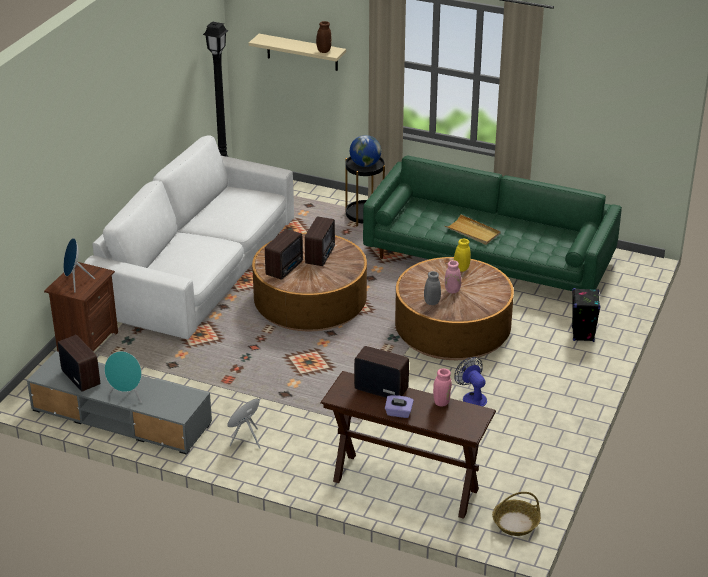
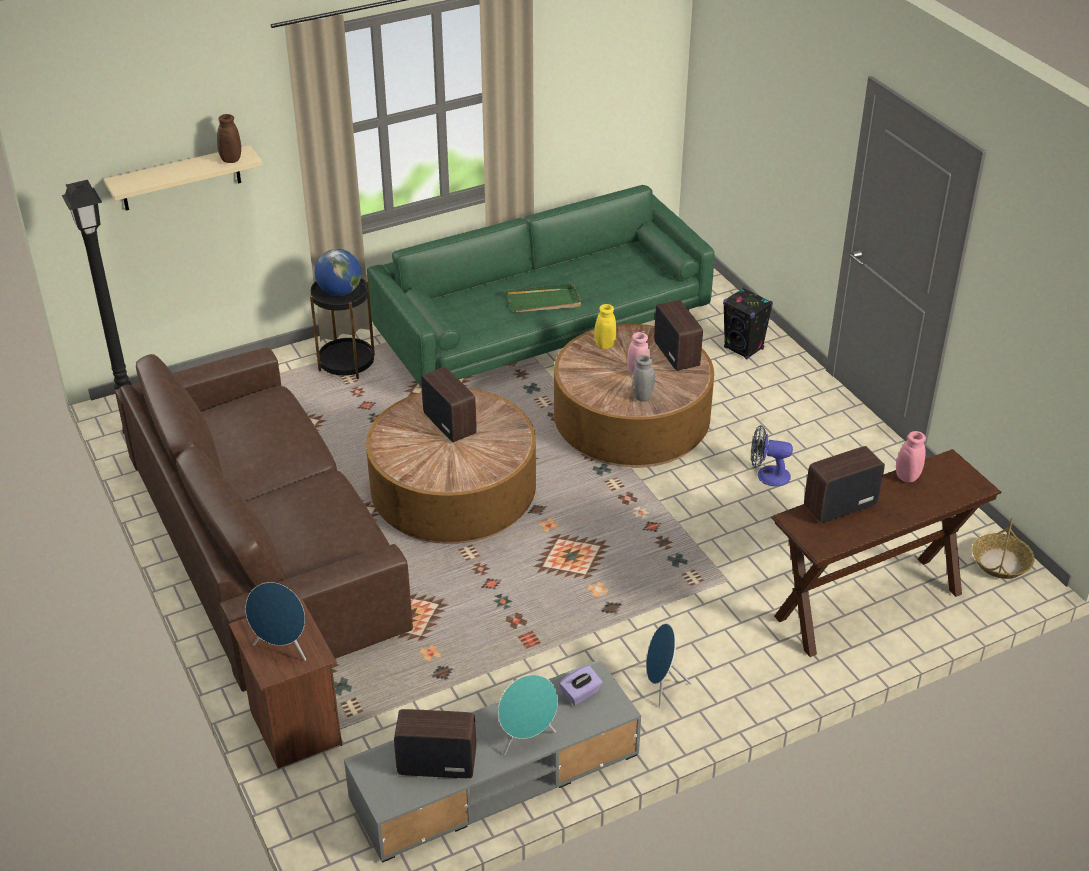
camera: 50 degrees left, 5 degrees up
(198, 267) = (265, 541): white sofa -> brown sofa
(285, 268) = (441, 463): radio -> radio (677, 354)
(398, 413) = (896, 516): purple tissue box -> purple tissue box (581, 694)
(472, 232) = (544, 301): beige tray -> green tray

